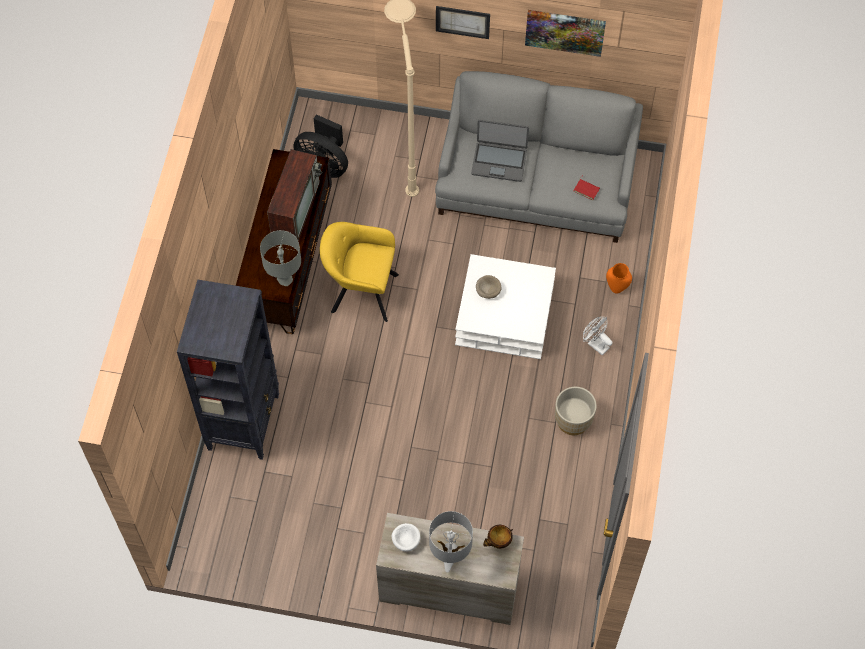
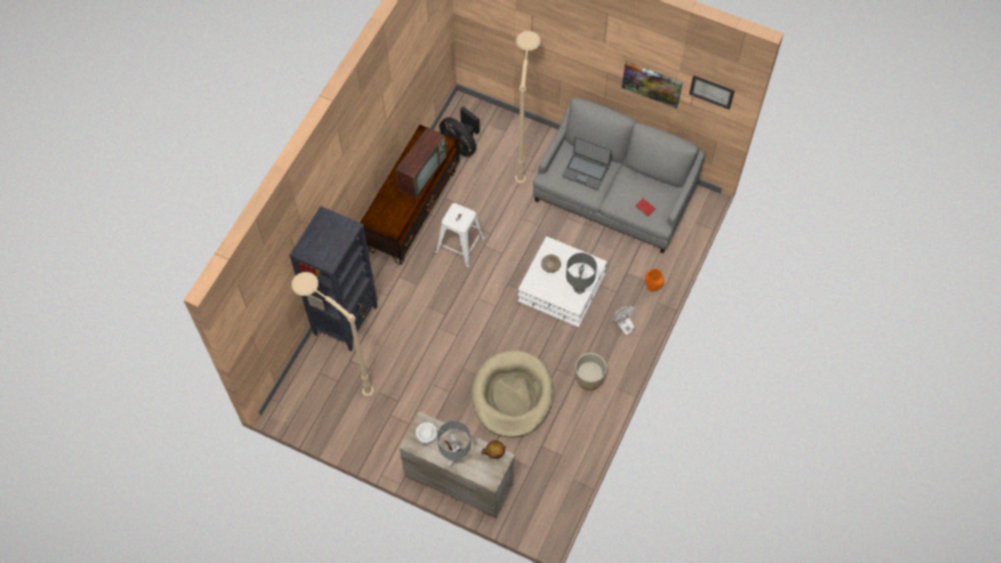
camera: 15 degrees right, 0 degrees up
(254, 489) = (339, 371): none -> beige floor lamp
(284, 279) = (399, 222): grey table lamp -> grey table lamp (579, 288)
(361, 291) = (460, 245): yellow armchair -> white stool
(462, 21) = (578, 59): picture -> picture (711, 91)
(484, 465) = (512, 395): none -> beige dog bed

